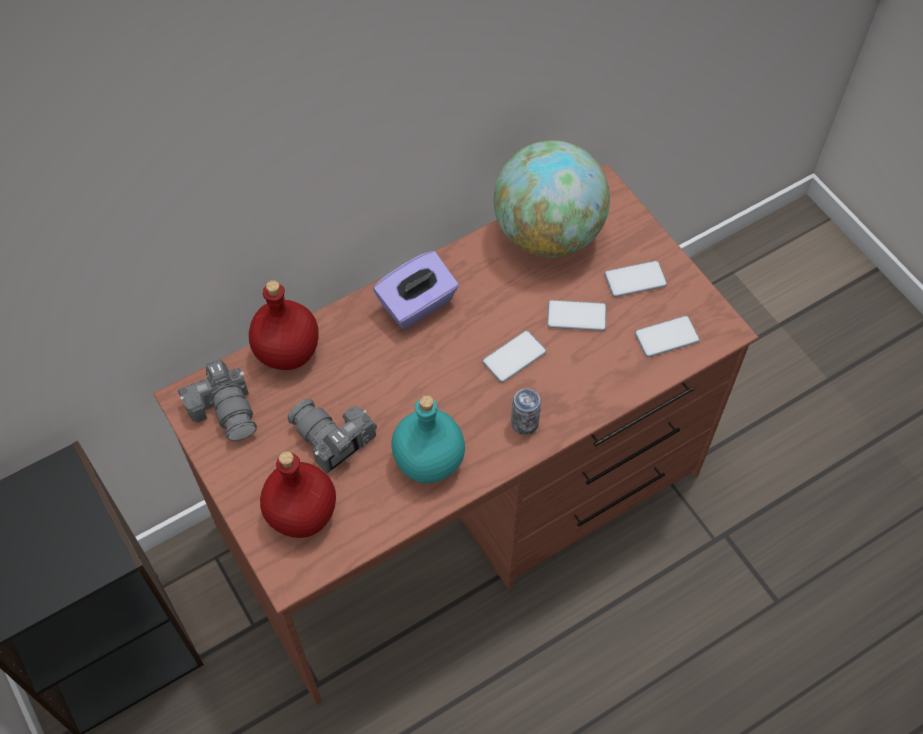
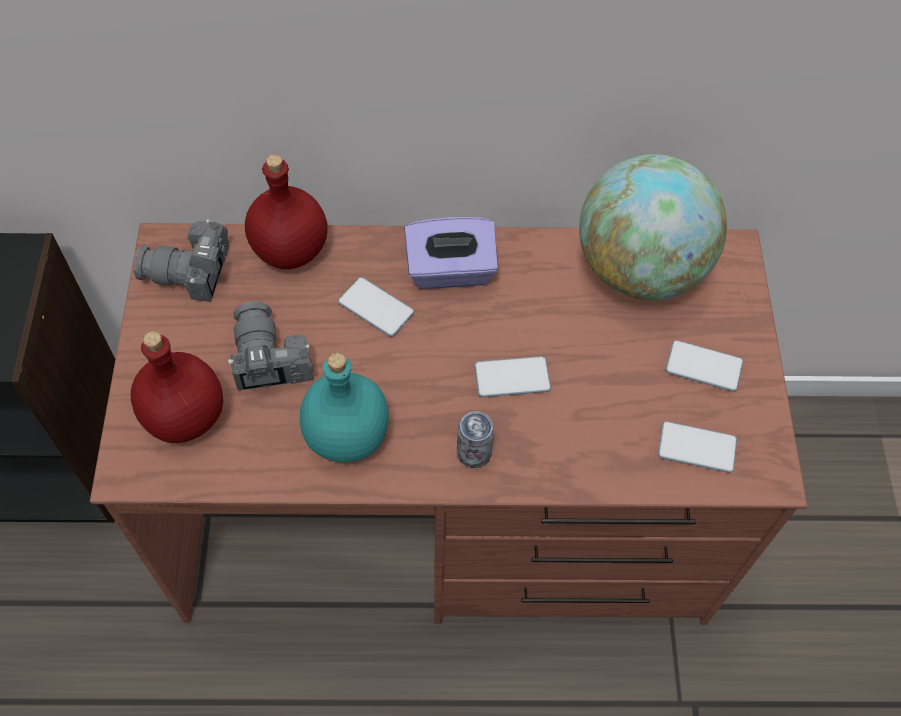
camera: 30 degrees right, 0 degrees up
(225, 409) = (191, 273): camera -> camera turned 90 degrees clockwise
(576, 316) = (610, 371): phone -> phone (376, 308)

